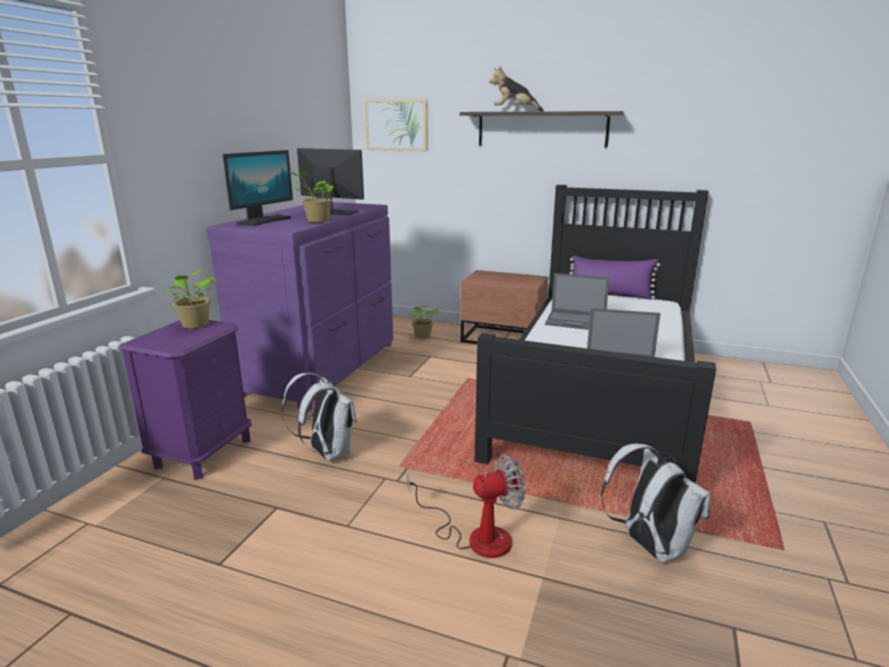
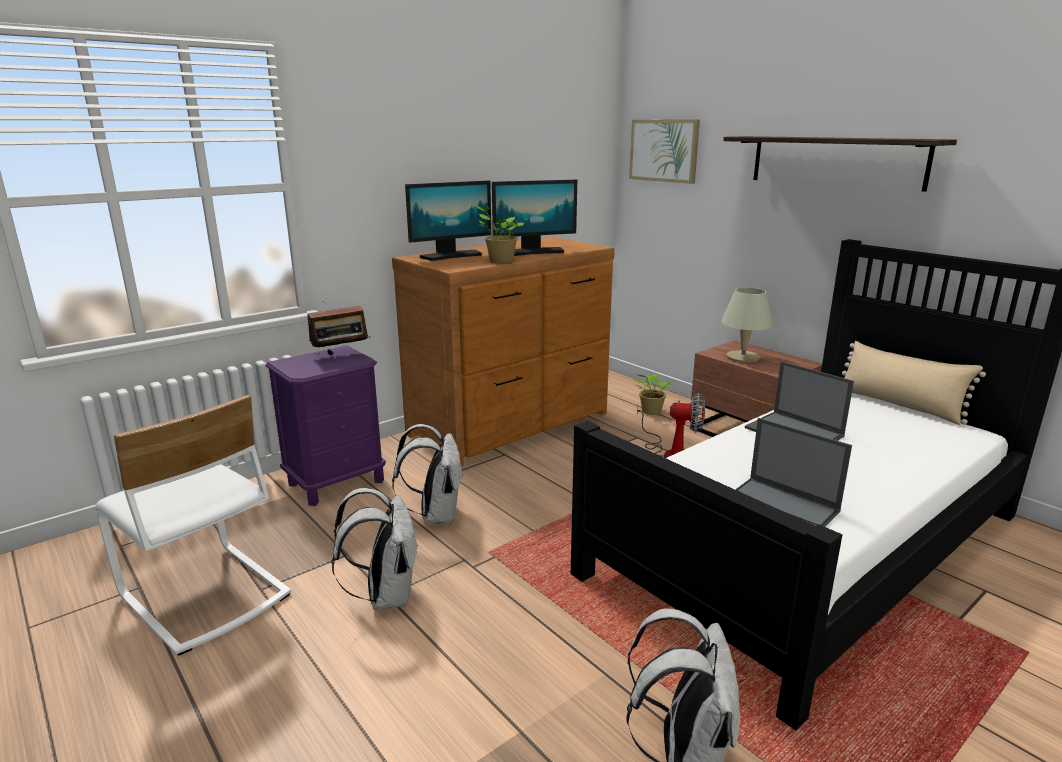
camera: 30 degrees right, 0 degrees up
(161, 592) = (203, 596): none -> white chair
(195, 325) = (341, 355): potted plant -> radio
(323, 368) = (512, 424): purple dresser -> brown dresser
(331, 212) = (534, 252): monitor -> monitor turned 105 degrees clockwise
(346, 526) = (386, 596): none -> white backpack
(476, 536) = (494, 656): fan -> fan (672, 453)
(495, 280) = (743, 357): none -> beige table lamp
(514, 111) = (796, 136): plush toy -> none
(610, 294) = (899, 405): purple pillow -> beige pillow

